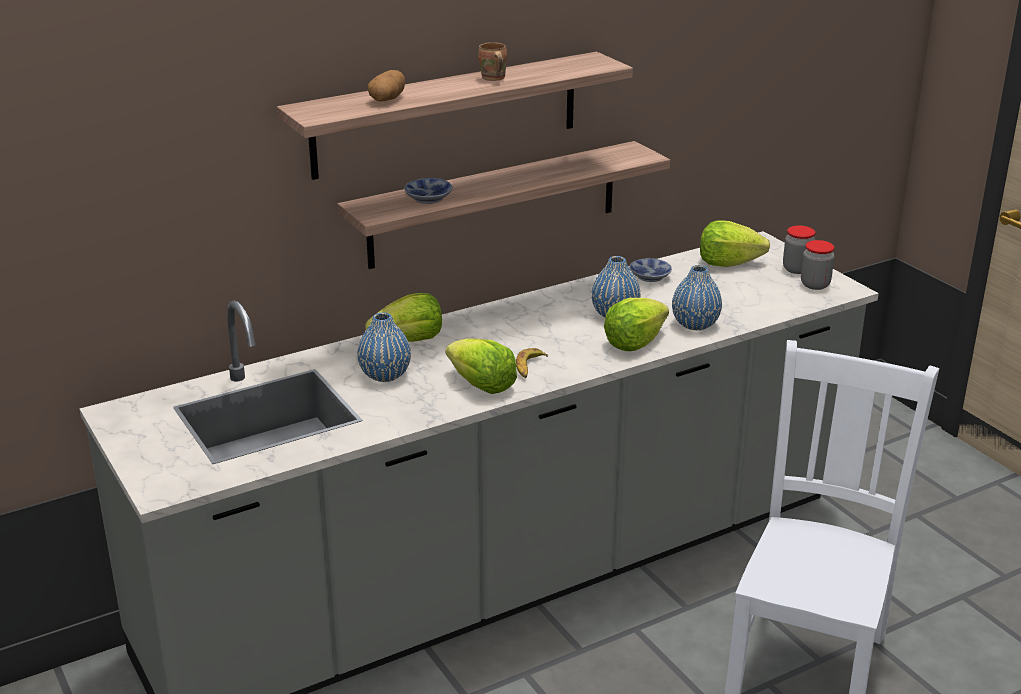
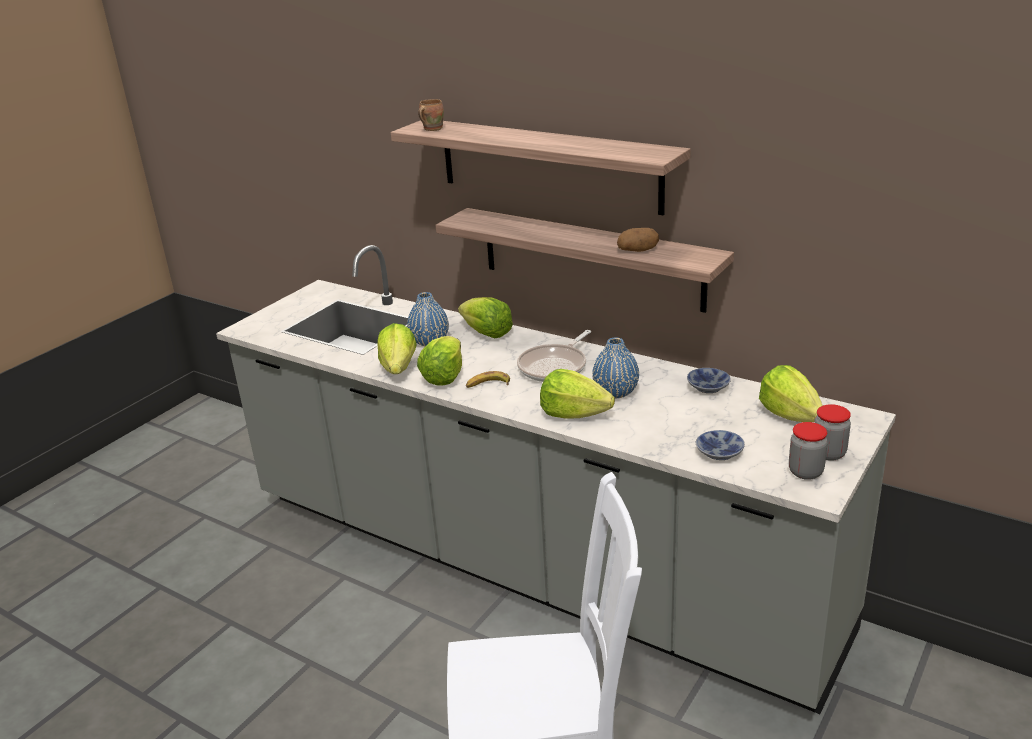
camera: 65 degrees right, 0 degrees up
(388, 99) = (470, 132): potato -> potato (637, 250)
(428, 198) = (506, 225): bowl -> bowl (720, 452)
(428, 406) = (398, 368): none -> lettuce
(492, 78) = (560, 141): brown mug -> brown mug (431, 129)
(531, 327) = (555, 367): none -> frying pan
(695, 324) = (639, 431): blue vase -> none

